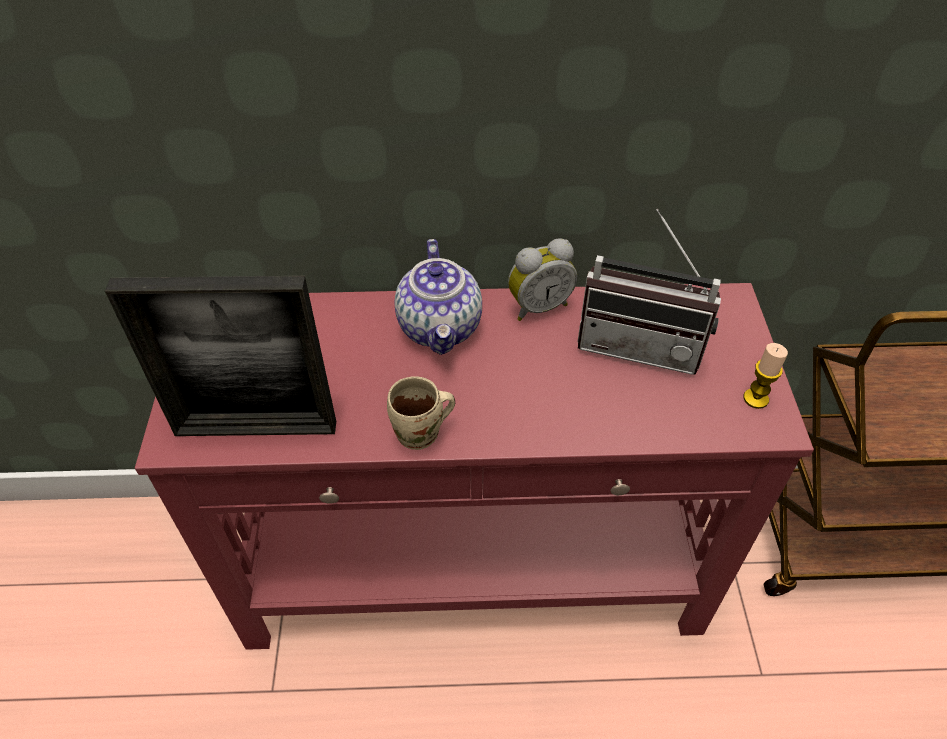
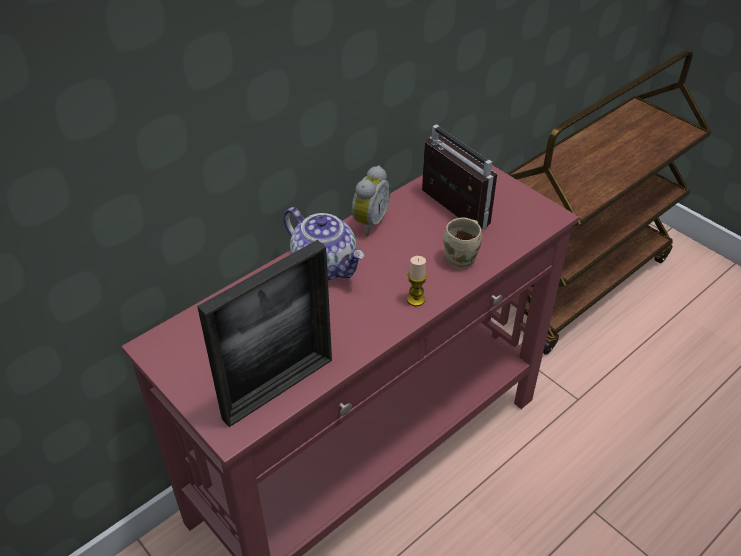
camera: 40 degrees left, 5 degrees down
(421, 435) = (383, 329): beige mug -> beige mug (463, 259)
(641, 344) = (446, 212): radio -> radio turned 105 degrees counterclockwise
(756, 398) = (530, 207): candle -> candle (416, 299)

